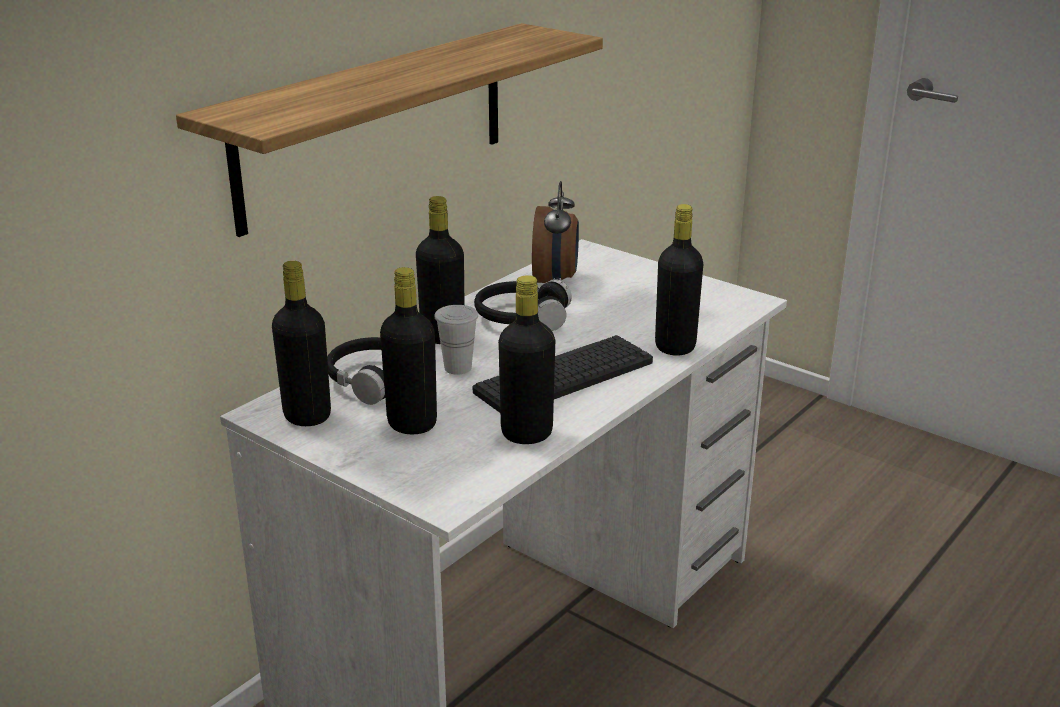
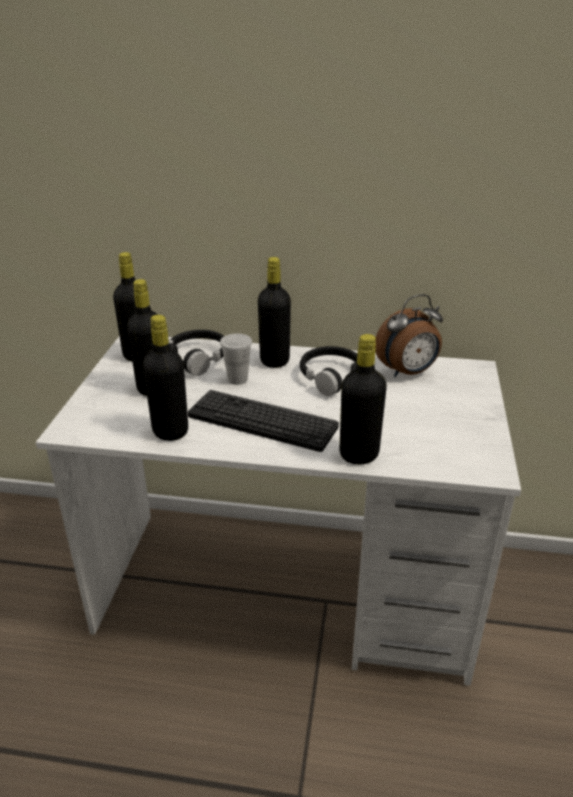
camera: 60 degrees right, 5 degrees up
(375, 124) = (272, 193): shelf -> none

